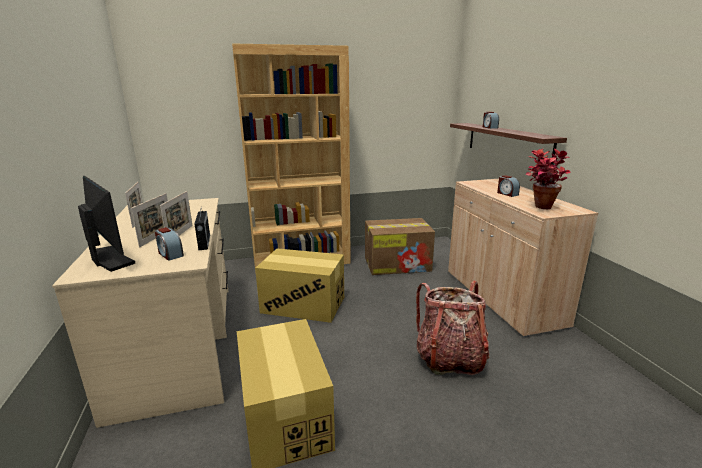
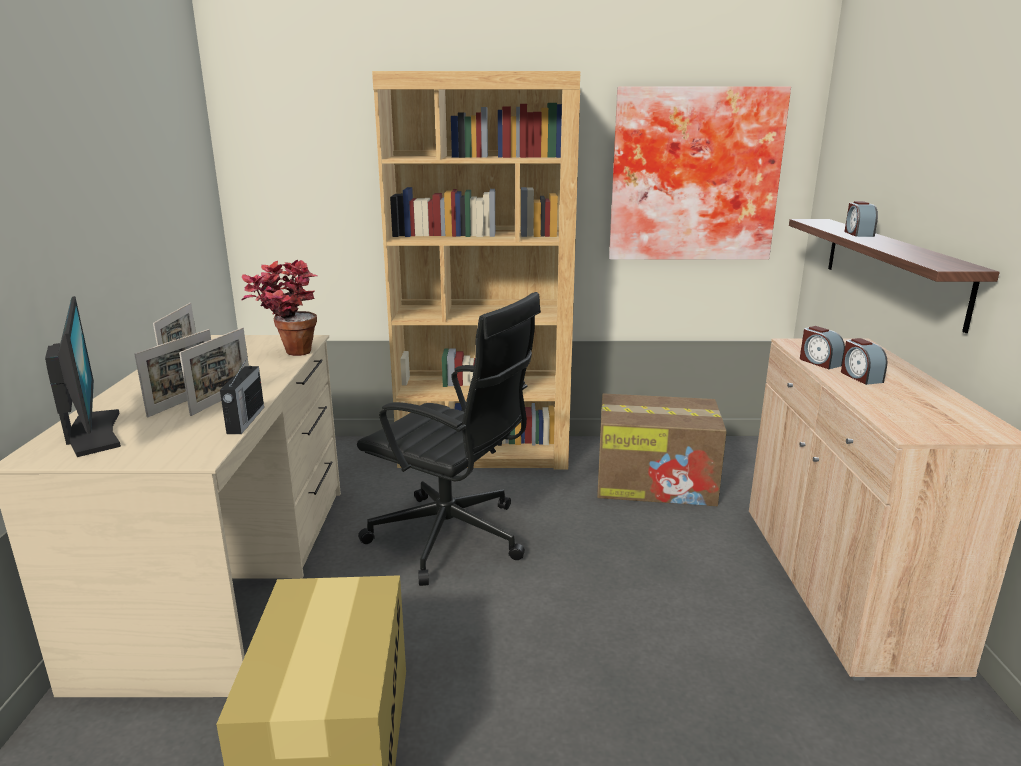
camera: 15 degrees right, 0 degrees up
(170, 254) = (180, 436): alarm clock -> alarm clock (819, 362)
(303, 305) = (452, 538): cardboard box -> black office chair
(400, 103) = (693, 175): none -> picture
(449, 358) = (676, 695): backpack -> none
(540, 208) = (909, 419): potted plant -> potted plant (288, 353)

